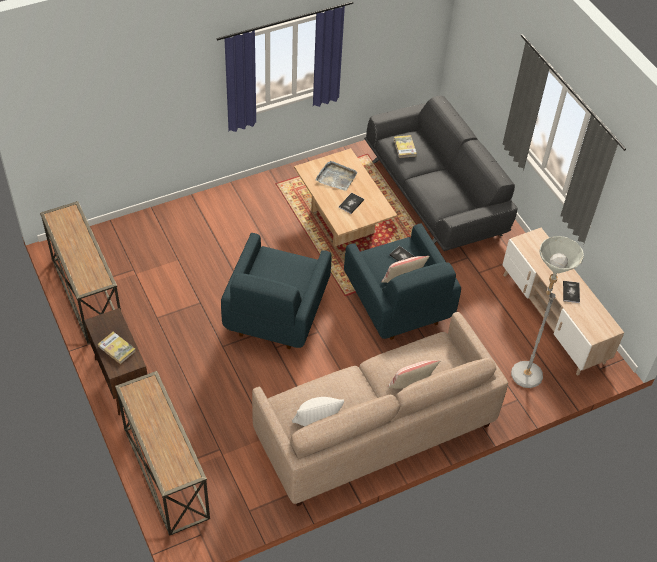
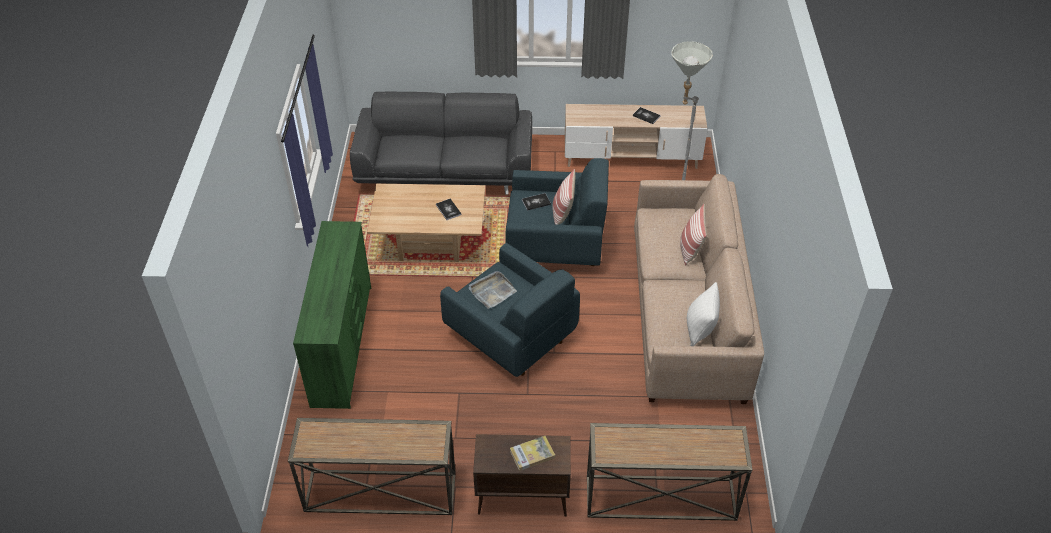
camera: 60 degrees left, 5 degrees down
(207, 214) = (343, 344): none -> green dresser
(336, 177) = (406, 207): grey tray -> grey tray (492, 291)
(405, 147) = (404, 149): book -> none

